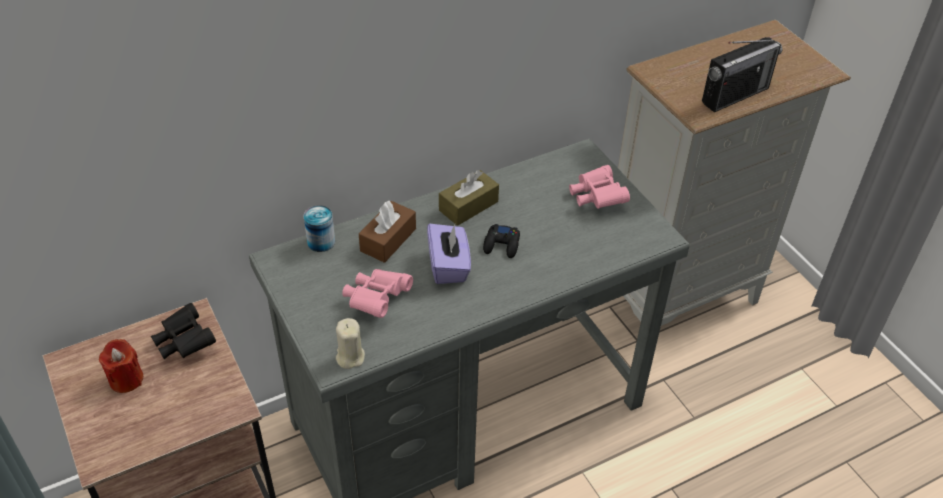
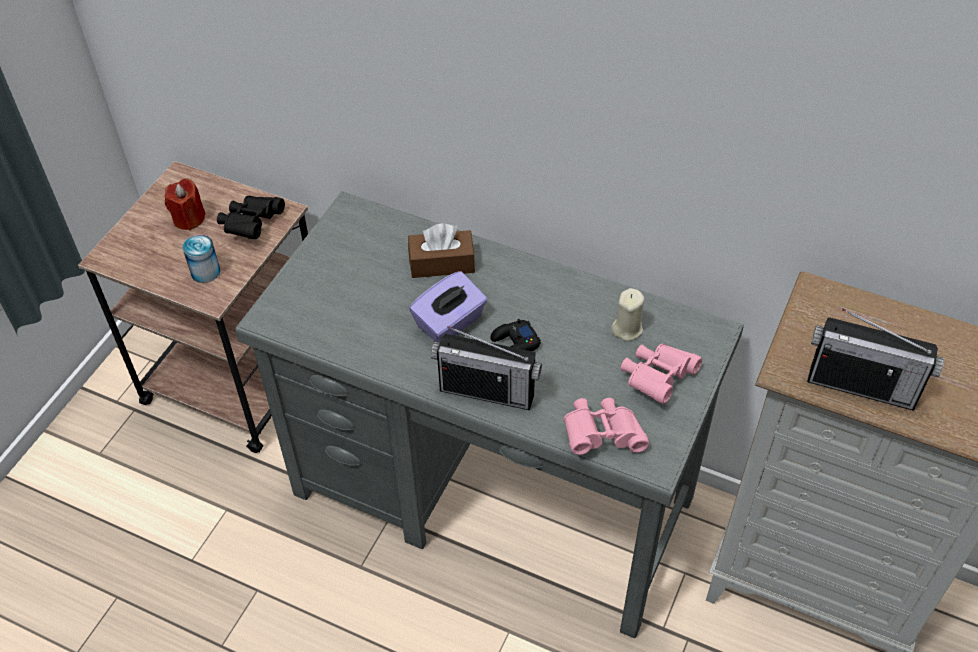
camera: 55 degrees right, 5 degrees up
(321, 242) = (397, 223): can -> can (205, 272)
(350, 357) = (285, 323): beige candle -> beige candle (627, 328)
(376, 299) = (364, 300): pink binoculars -> pink binoculars (602, 435)
(468, 206) = (541, 290): brown tissue box -> none
(529, 281) = (487, 391): none -> radio

